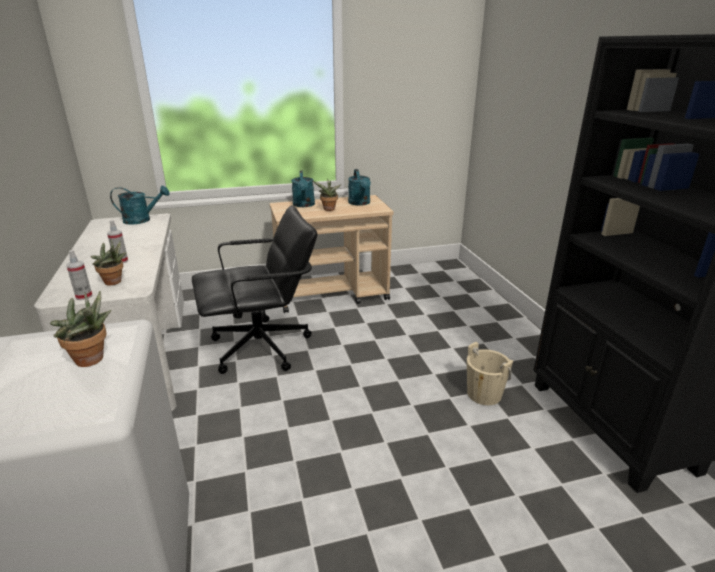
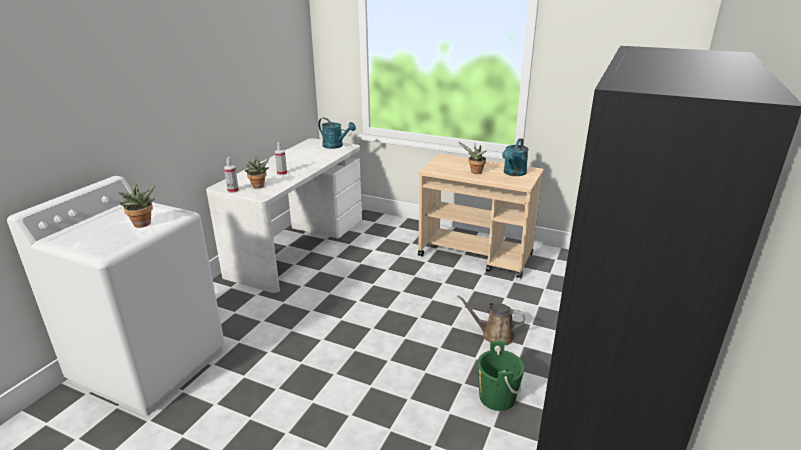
camera: 40 degrees right, 0 degrees up
(262, 348) = (372, 275): black office chair -> none
(304, 205) = (462, 163): turquoise watering can -> none
(424, 350) = (494, 335): none -> brown watering can
(484, 394) = (497, 397): beige bucket -> green bucket

